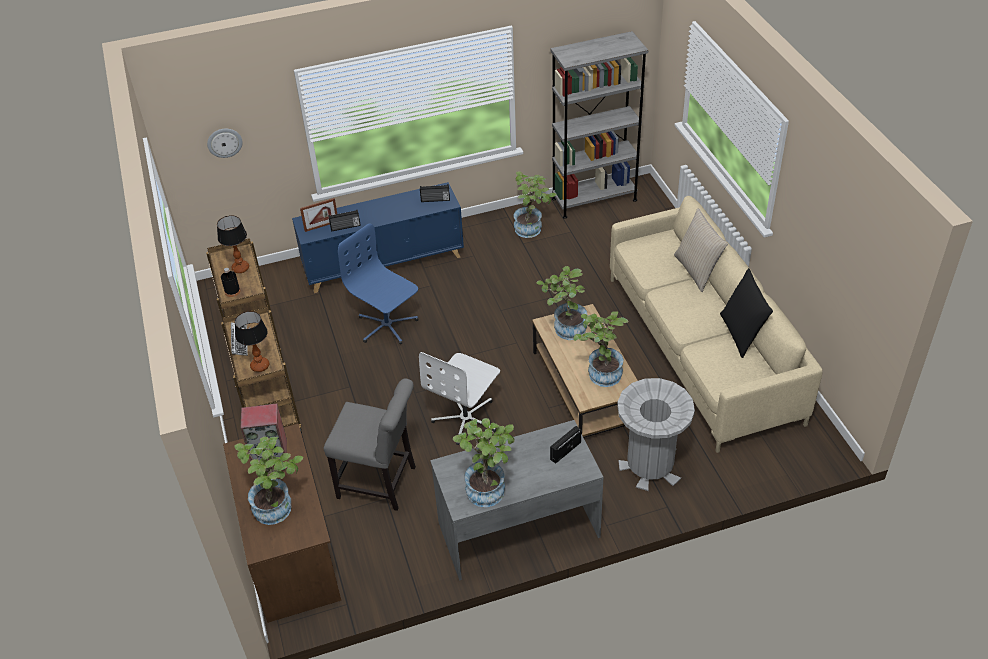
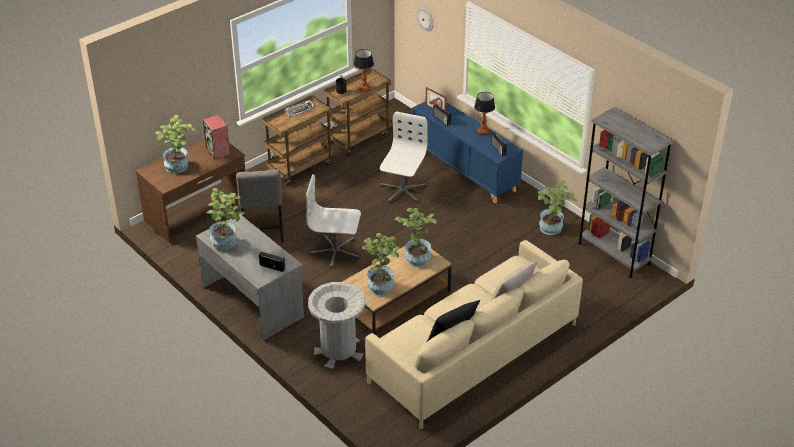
camera: 65 degrees right, 5 degrees down
(259, 366) = (283, 124): table lamp -> table lamp (483, 131)
(387, 326) = (402, 191): blue office chair -> white office chair

